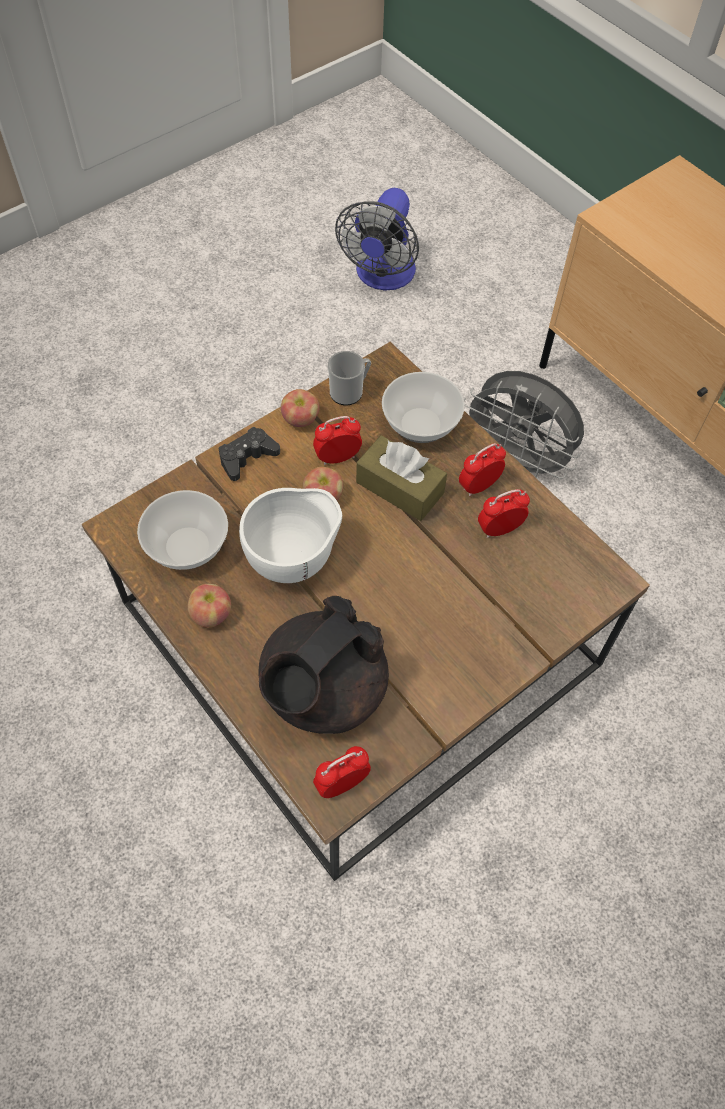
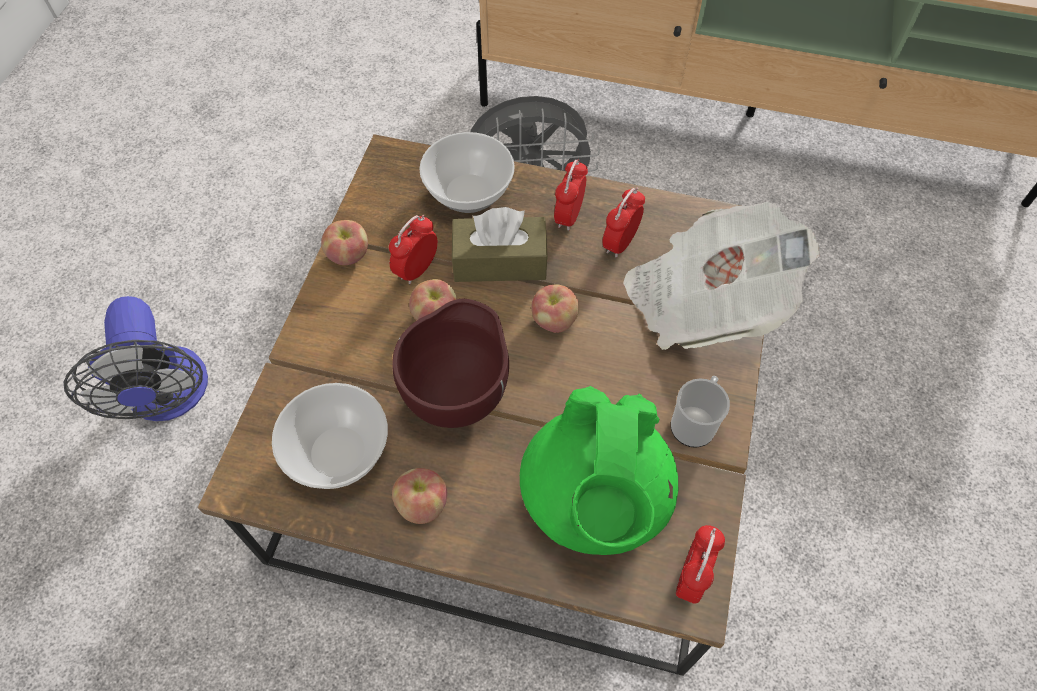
camera: 35 degrees left, 0 degrees up
(247, 457) = (325, 324): black game controller -> none
(294, 559) = (458, 393): white bowl -> brown bowl
(322, 690) = (595, 500): black teapot -> green teapot
(349, 391) = (375, 201): mug -> mug (694, 423)
(382, 276) = (277, 103): fan -> fan (169, 398)
(401, 553) = (554, 321): none -> apple
(526, 611) = (705, 300): none -> newspaper

